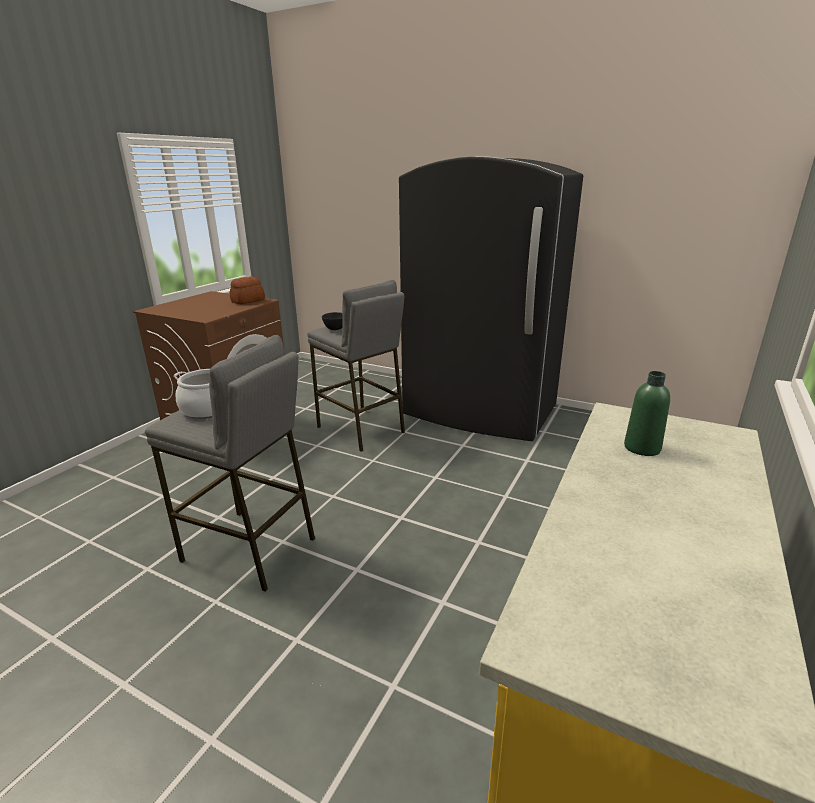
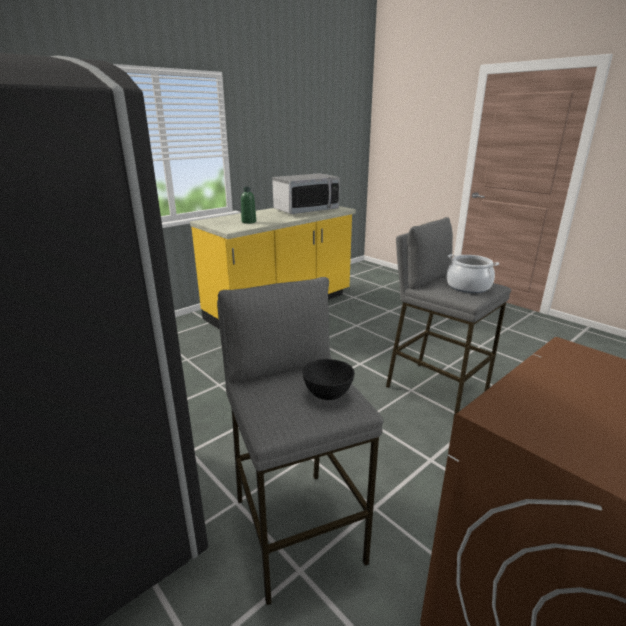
camera: 160 degrees left, 0 degrees up
(247, 301) = (535, 417): bread -> none
(640, 577) = (306, 210): none -> microwave

